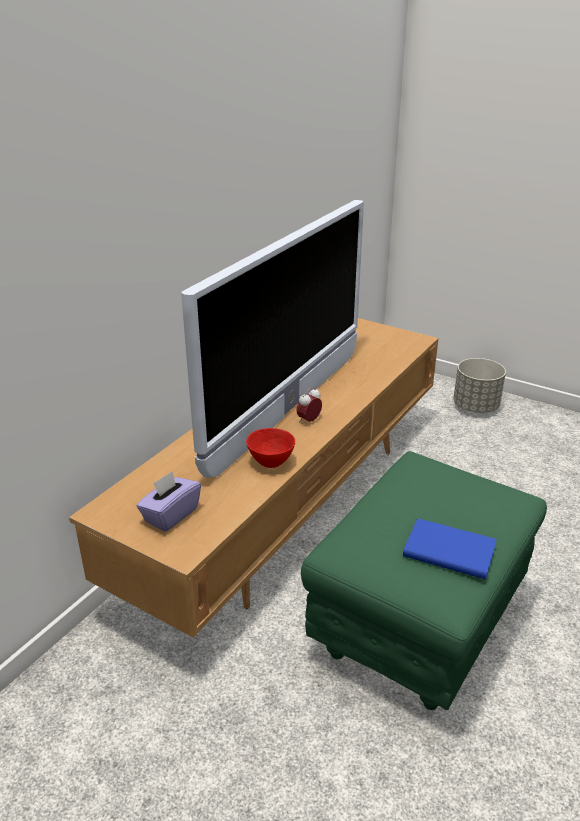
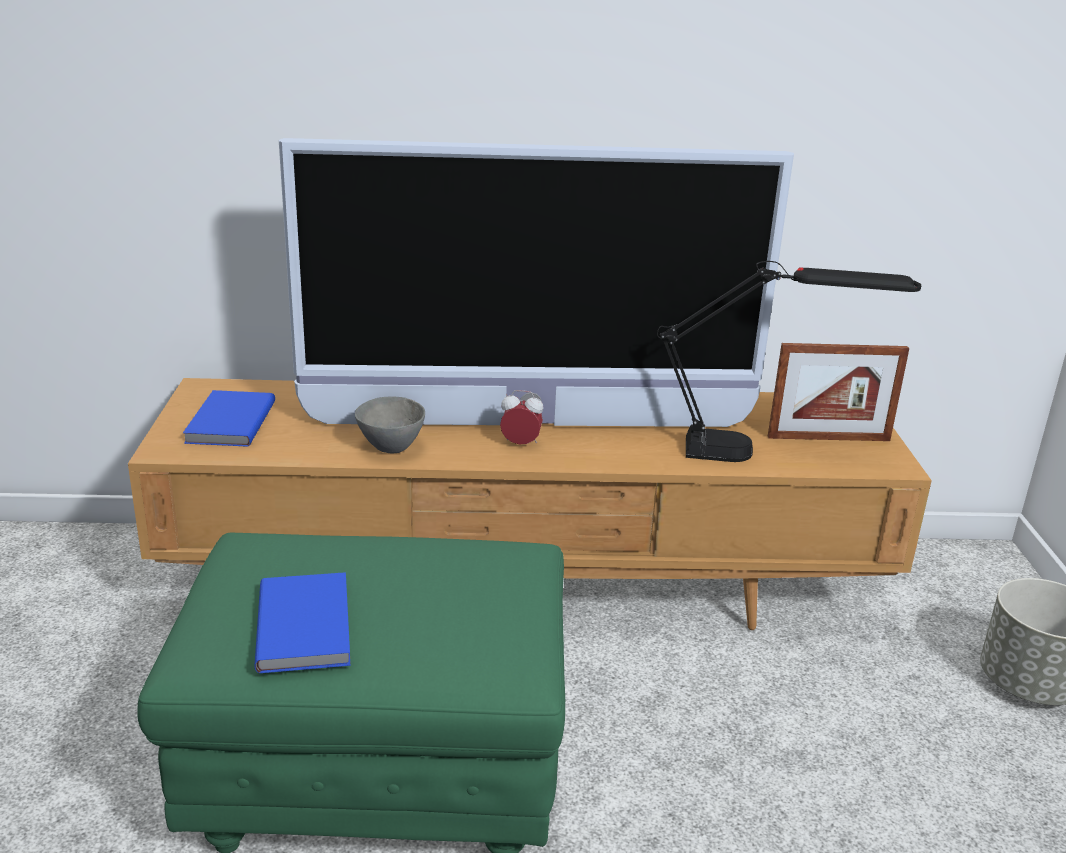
camera: 55 degrees right, 5 degrees down
(170, 515) = (228, 423): purple tissue box -> blue book
(270, 463) = (390, 447): red bowl -> grey bowl
(382, 342) = (828, 438): none -> picture frame
(382, 363) = (763, 454): none -> black table lamp

